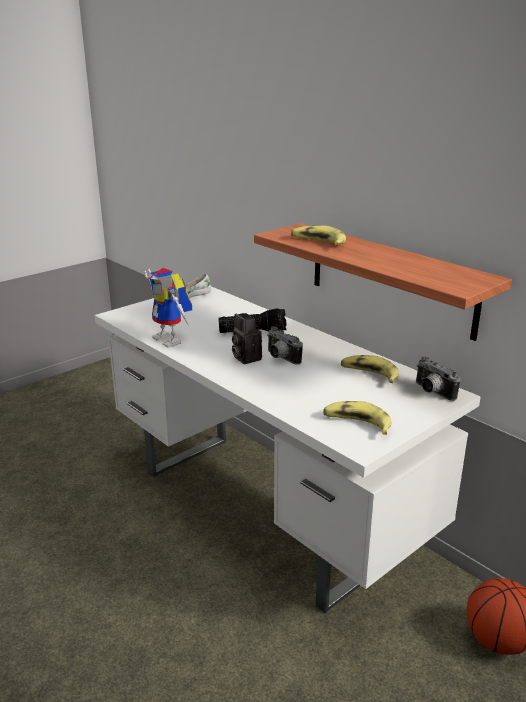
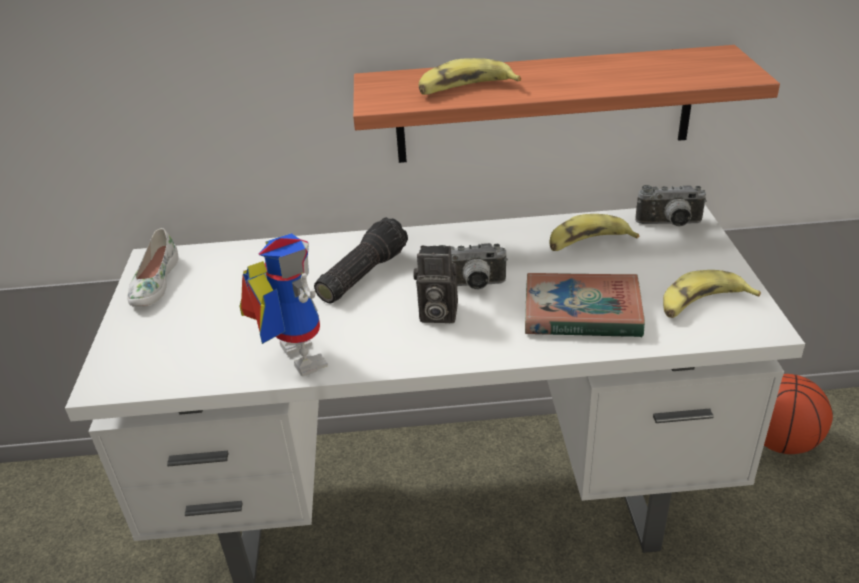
camera: 50 degrees left, 10 degrees up
(172, 340) = (291, 357): toy robot -> toy robot turned 120 degrees counterclockwise
(298, 392) = (581, 312): none -> book

